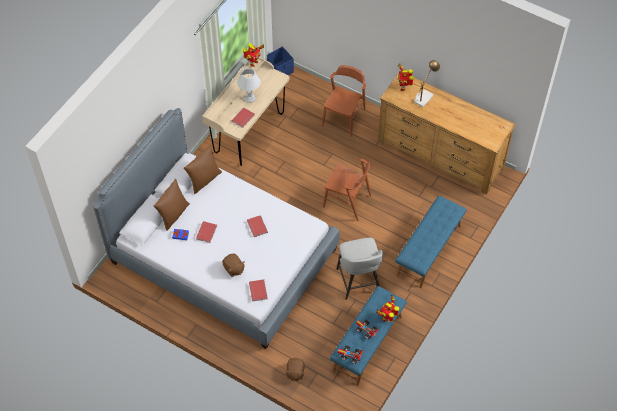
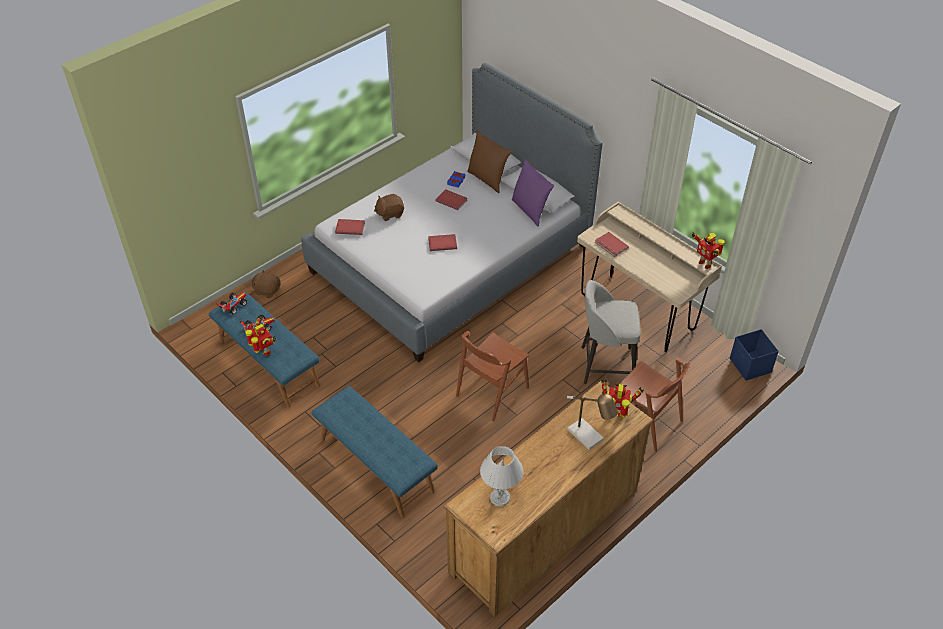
camera: 105 degrees right, 10 degrees down
(204, 180) = (530, 210): brown pillow -> purple pillow
(249, 98) = (646, 257): white table lamp -> white table lamp (500, 497)
(358, 282) = (360, 375): grey stool -> grey stool (605, 365)

